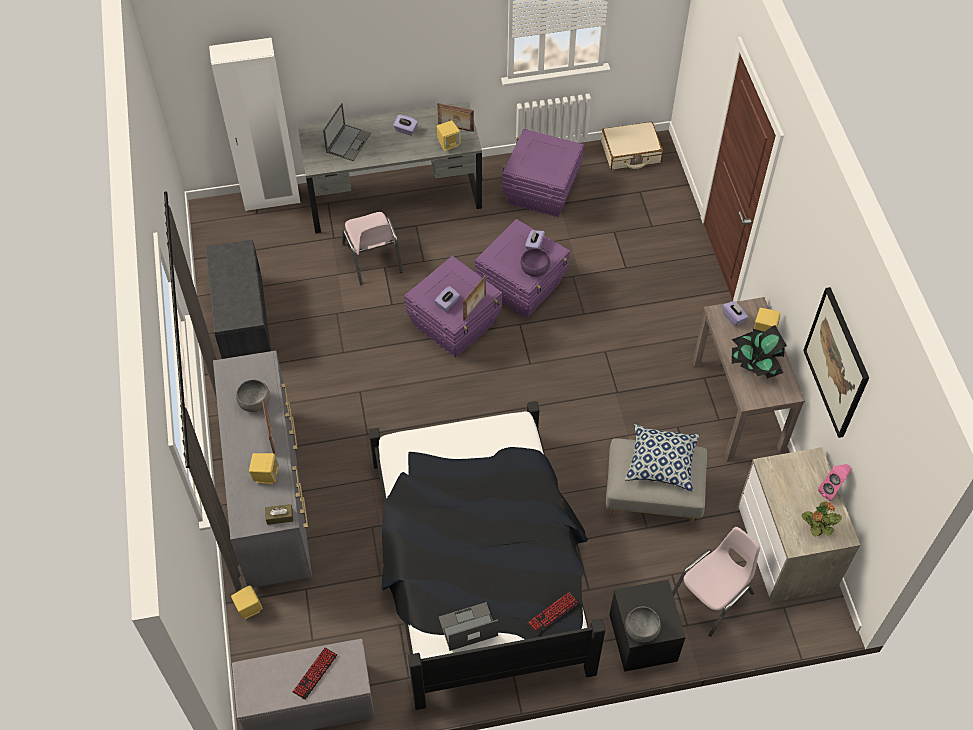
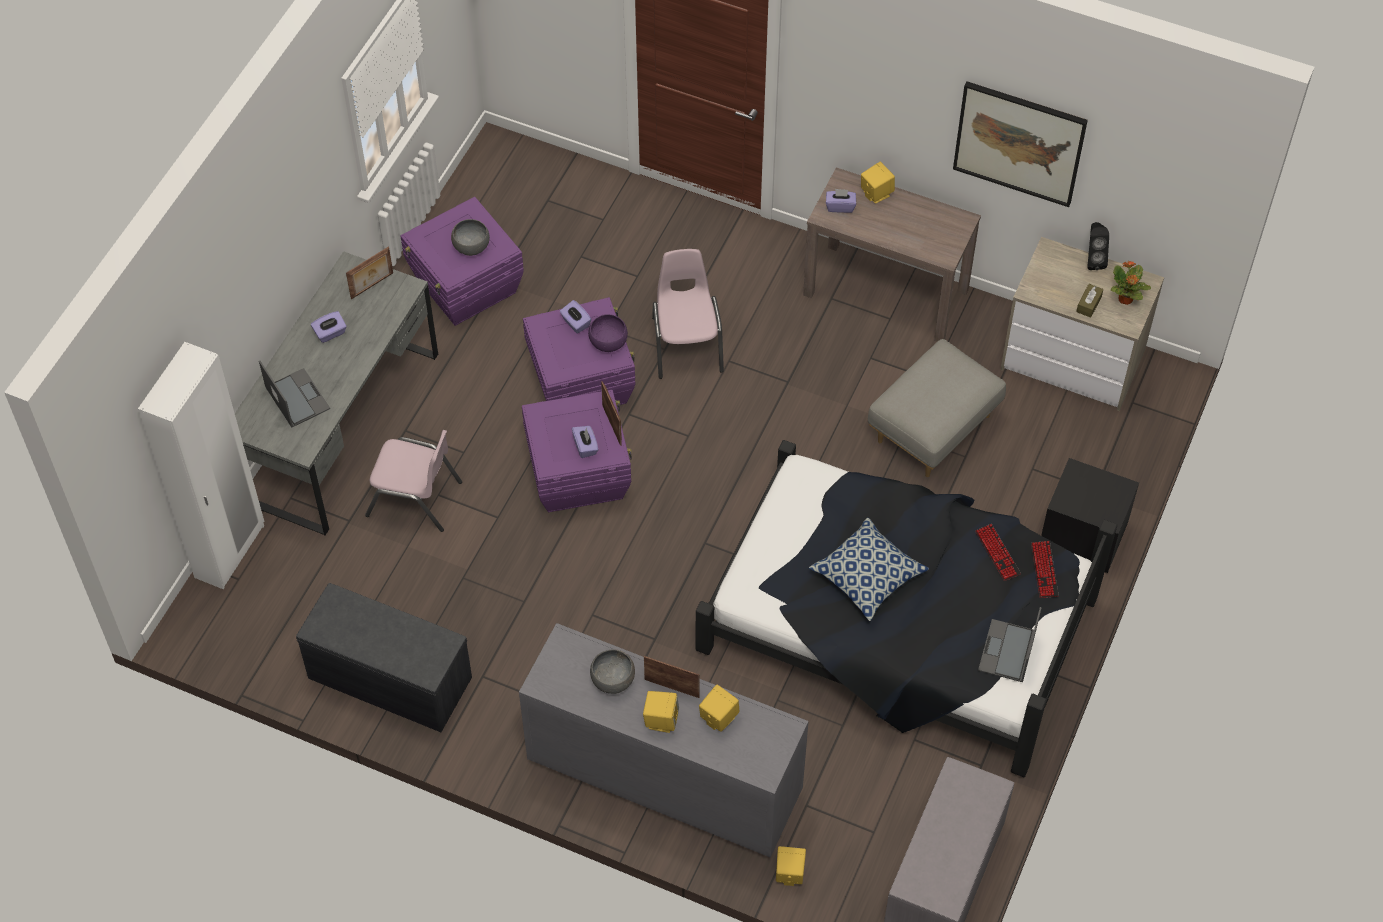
camera: 55 degrees left, 0 degrees up
(279, 517) = (782, 732): brown tissue box -> brown tissue box (1088, 304)
(315, 673) = (958, 820): keyboard -> keyboard (997, 553)
(448, 144) = (389, 305): yellow speaker -> yellow speaker (661, 720)
(630, 152) = (486, 174): beige suitcase -> none
(641, 629) = (1106, 512): grey bowl -> grey bowl (471, 246)
(661, 463) = (934, 383): pillow -> pillow (867, 577)
(712, 596) = (1080, 451): pink chair -> pink chair (687, 344)
(754, 365) = (909, 227): potted plant -> none
(832, 490) = (1093, 260): pink speaker -> black speaker

